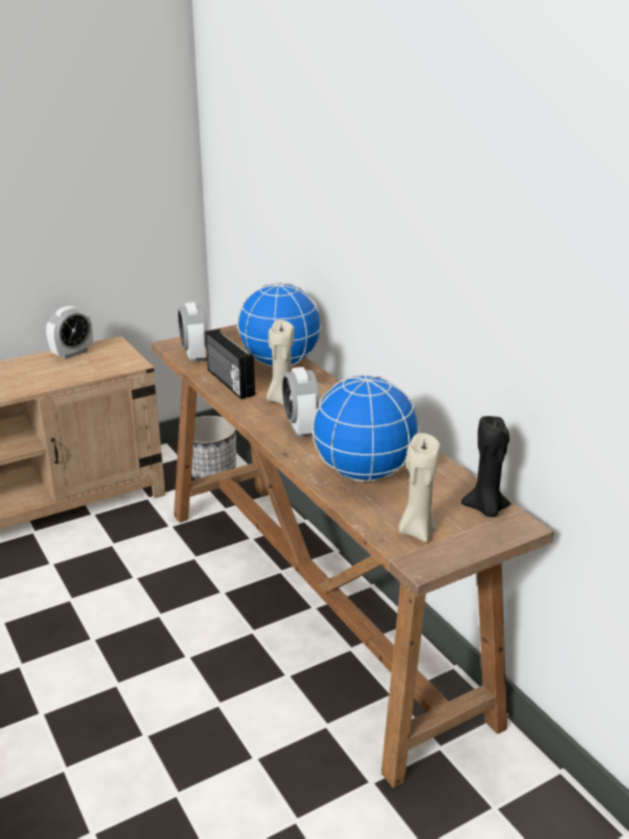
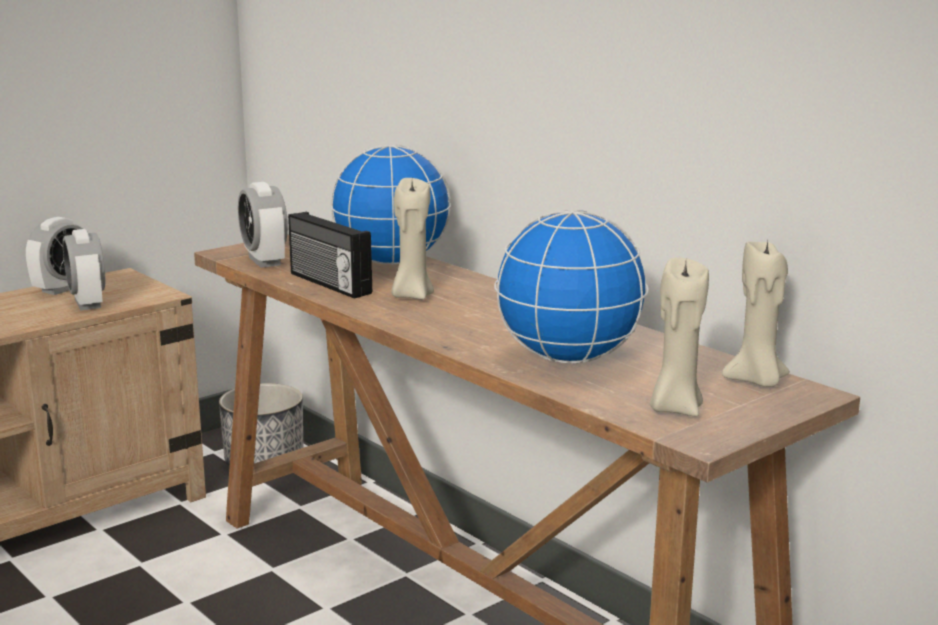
camera: 10 degrees left, 10 degrees down
(301, 428) = (455, 321): alarm clock -> alarm clock (88, 303)
(486, 509) = (757, 381): black candle -> beige candle

